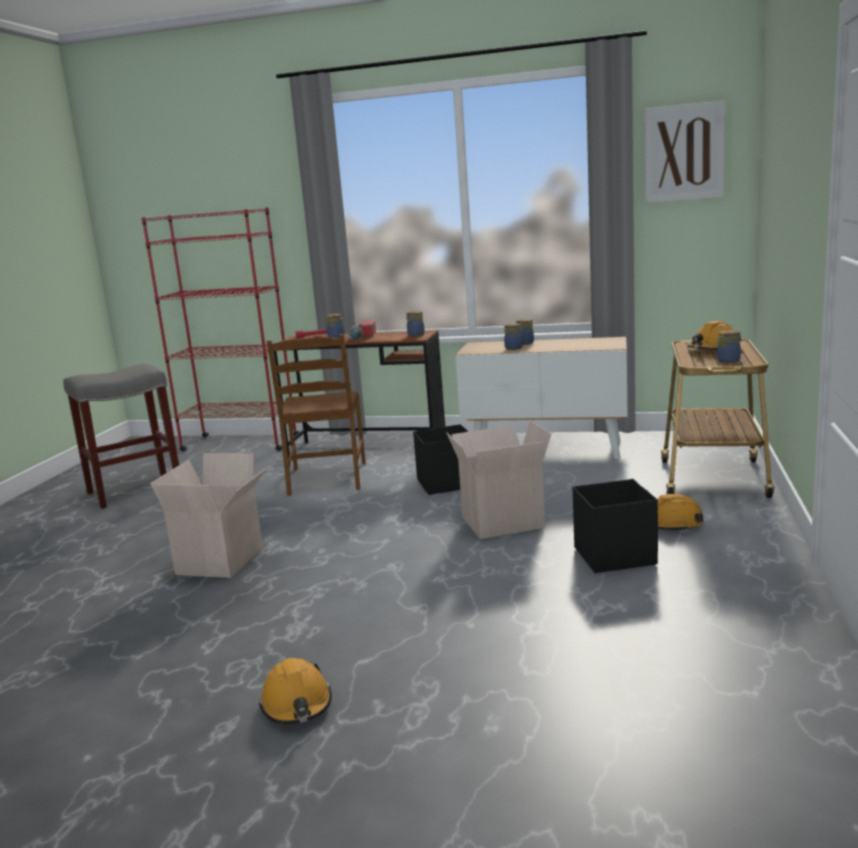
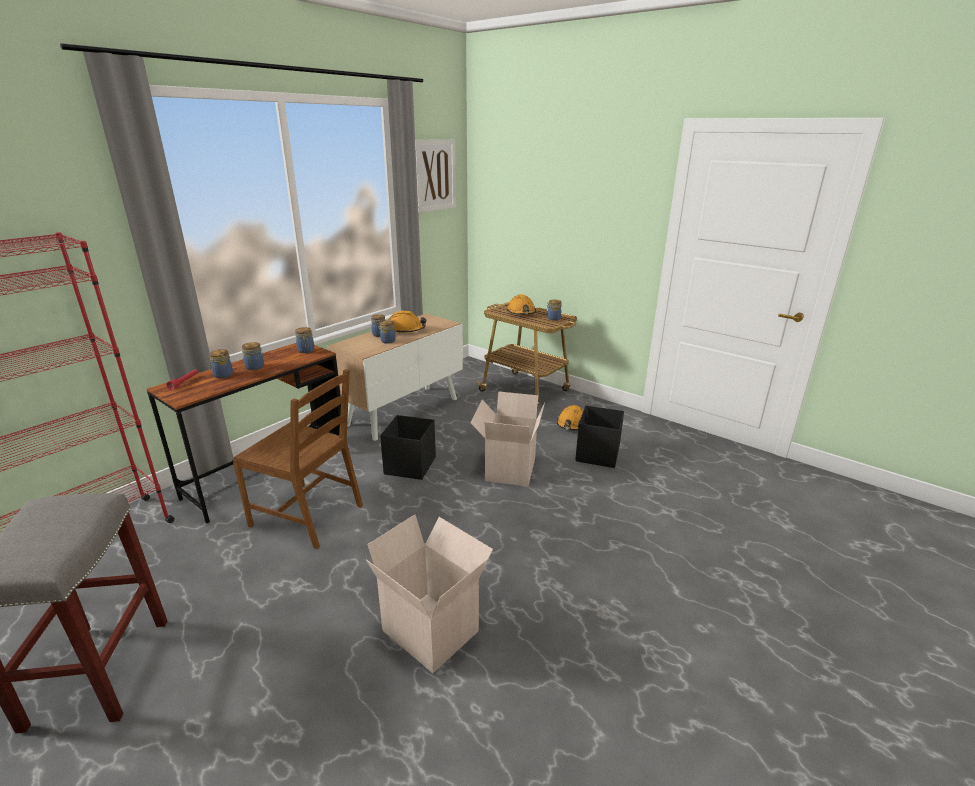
camera: 65 degrees left, 10 degrees up
(297, 705) = (724, 640): orange hard hat -> orange hard hat (406, 330)
(362, 337) = (255, 367): flashlight -> jar

